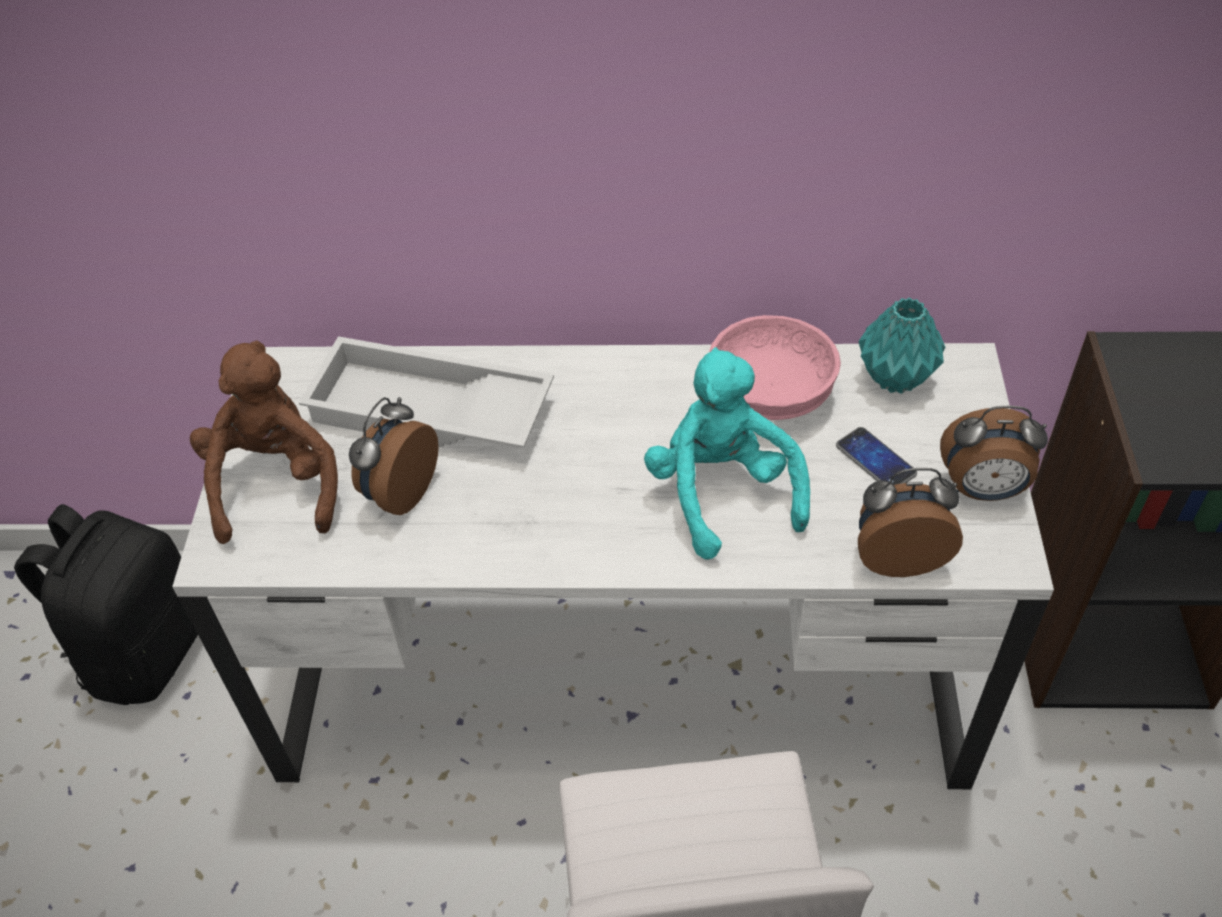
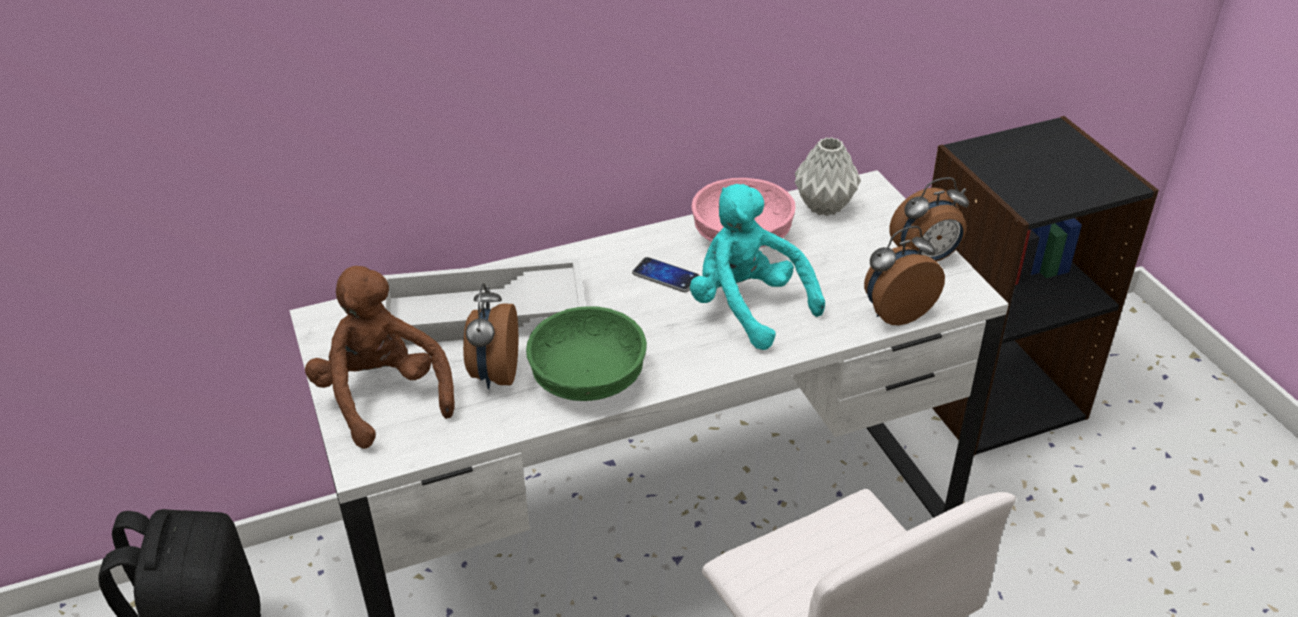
camera: 25 degrees left, 10 degrees down
(492, 529) = (586, 378): none -> green bowl
(875, 460) = (842, 259): phone -> phone (665, 276)
(896, 377) = (824, 206): turquoise vase -> grey vase

